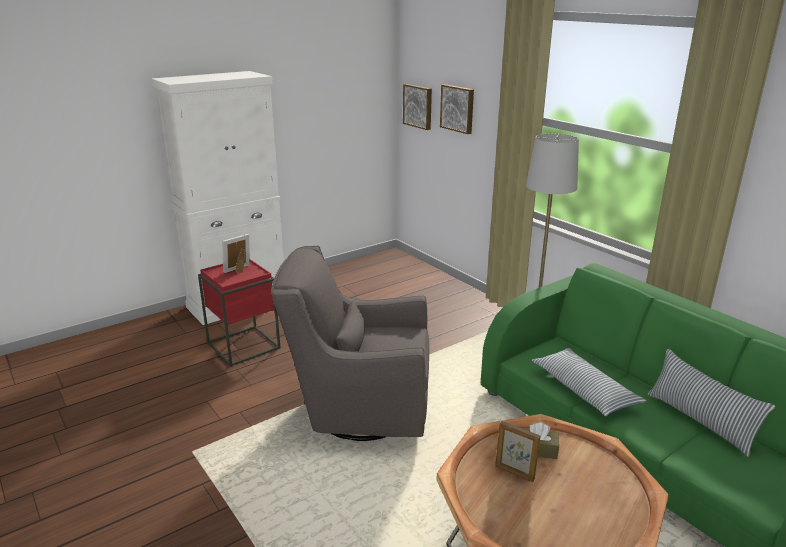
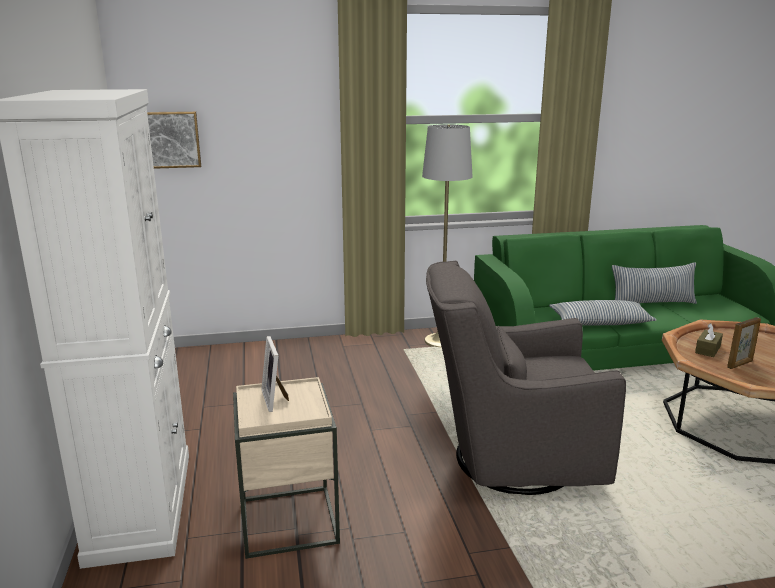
camera: 65 degrees left, 5 degrees down
(243, 346) = (289, 521): red side table -> beige side table
(358, 409) = (509, 459): grey armchair -> grey armchair turned 60 degrees clockwise
(458, 108) = (252, 129): picture -> none

